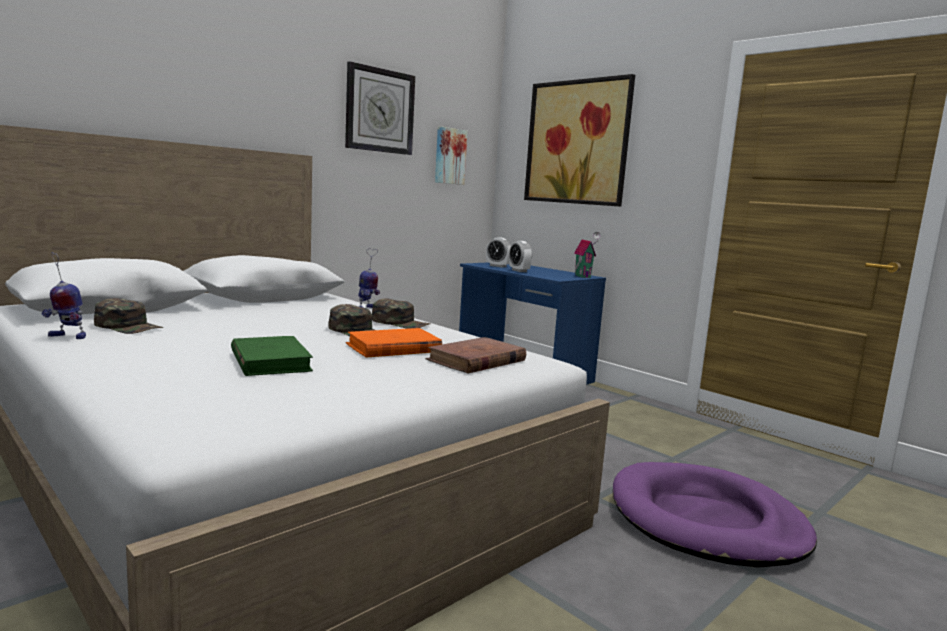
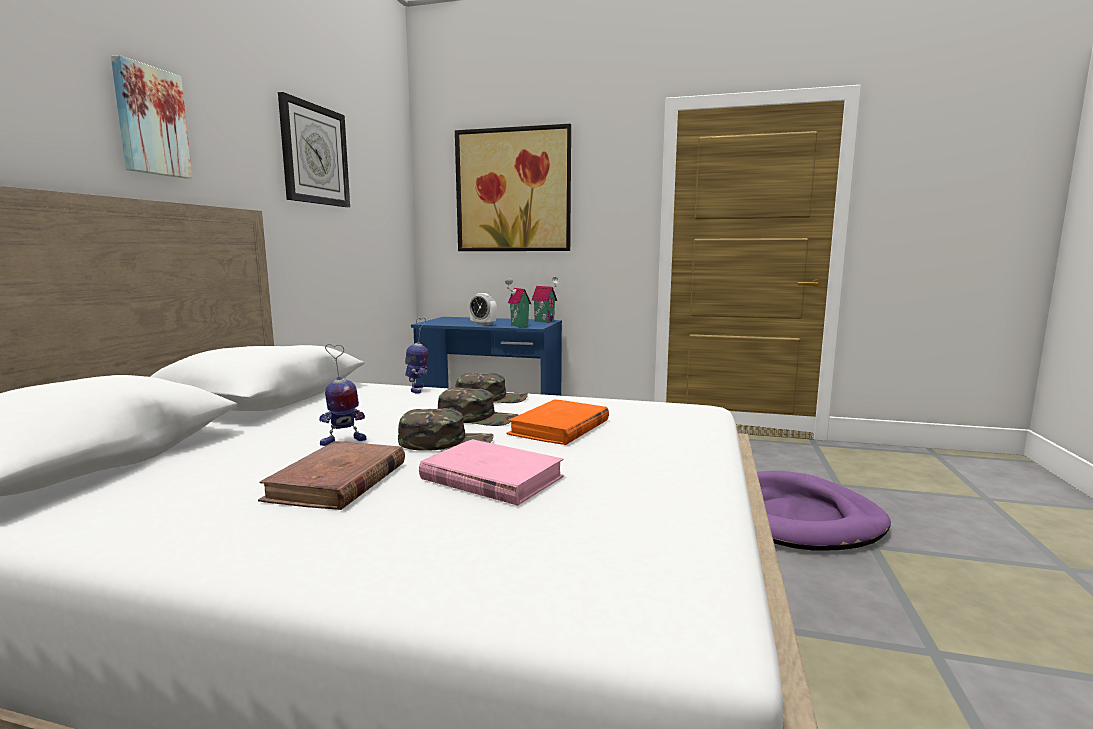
camera: 30 degrees left, 0 degrees up
(67, 336) = (124, 526): toy robot -> toy robot (343, 441)
(129, 326) = (187, 483): green cap -> green cap (446, 442)
(270, 361) = (491, 478): green book -> pink book
(449, 156) = (379, 207): picture -> picture (150, 121)
(476, 360) = (654, 421): brown book -> brown book (338, 481)
(498, 266) = (452, 322): alarm clock -> none
(544, 276) = (518, 326): none -> toy house

